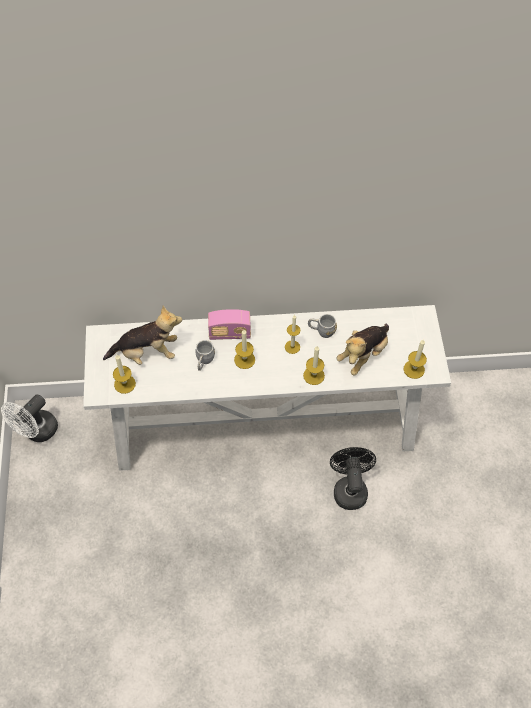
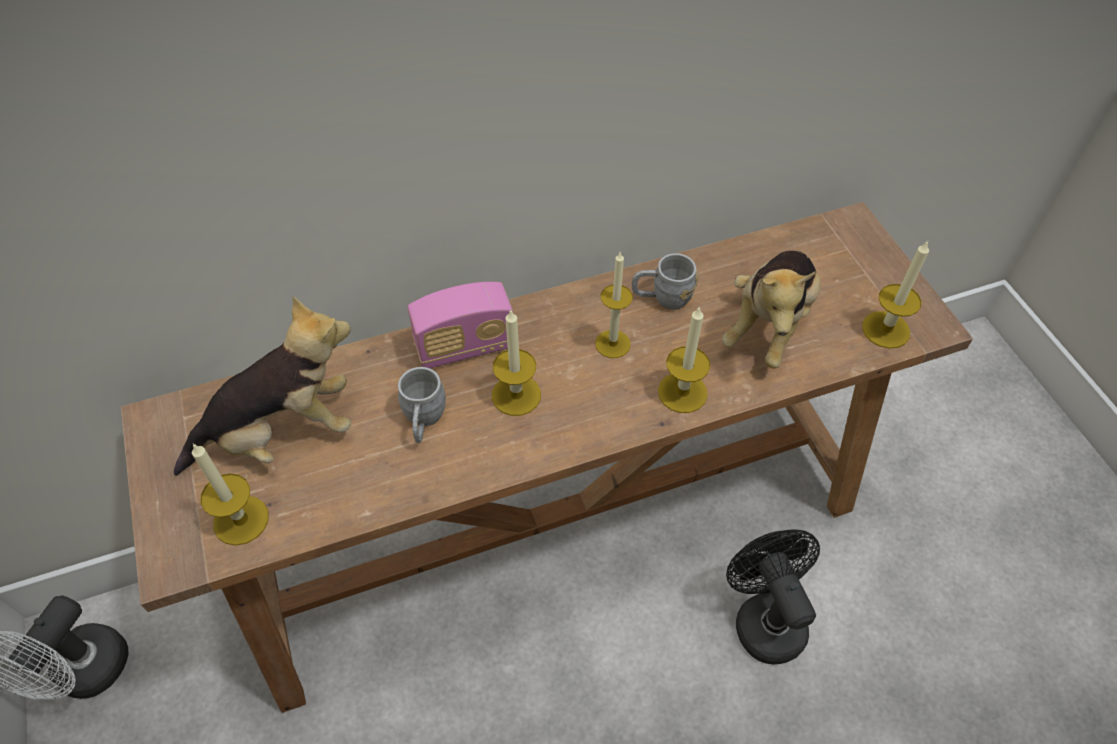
camera: 15 degrees left, 5 degrees down
(266, 425) = (561, 534): white console table -> brown console table

